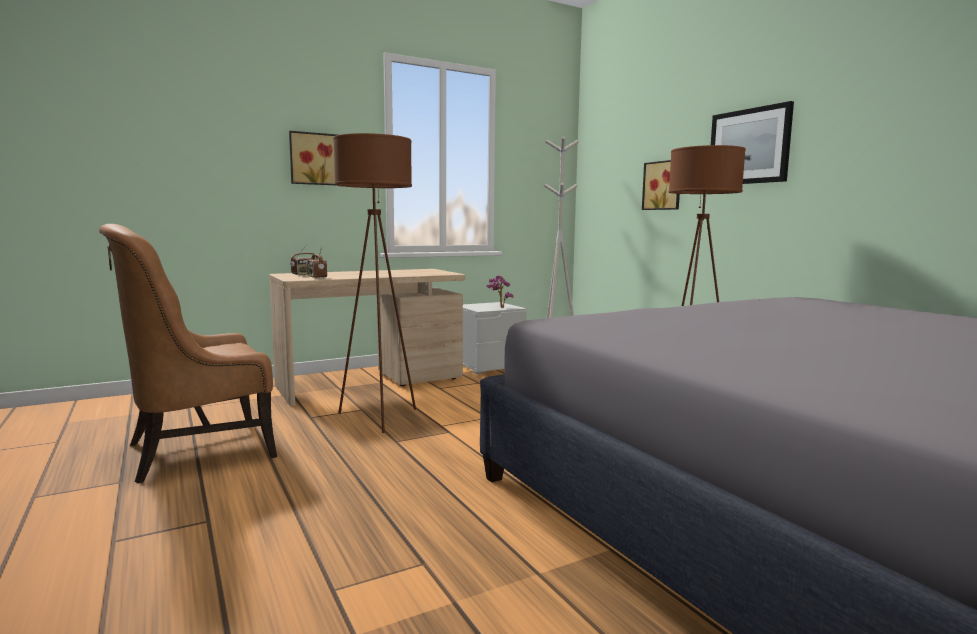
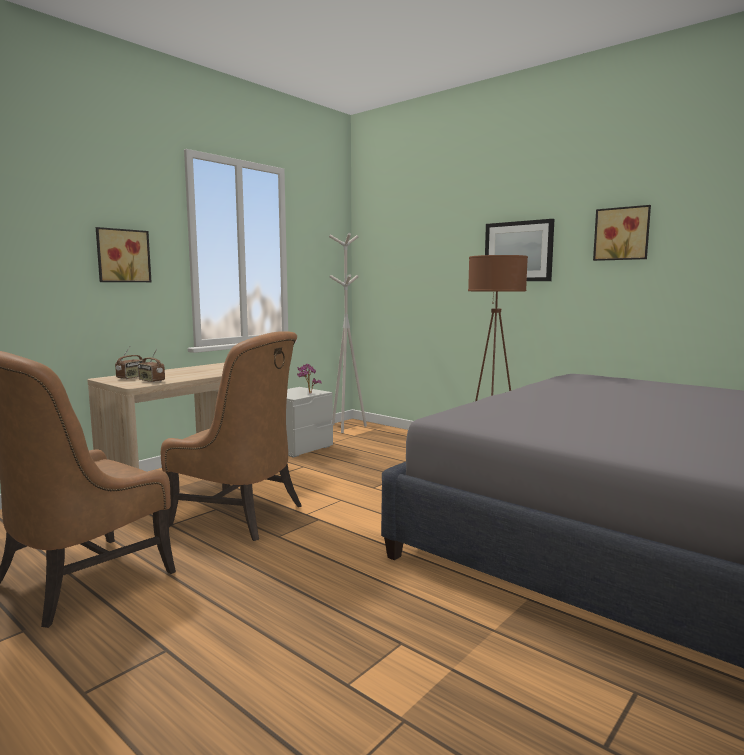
camera: 20 degrees left, 0 degrees up
(378, 417) = (240, 515): brown floor lamp -> brown chair
(663, 185) = (441, 279): picture -> picture (622, 234)

